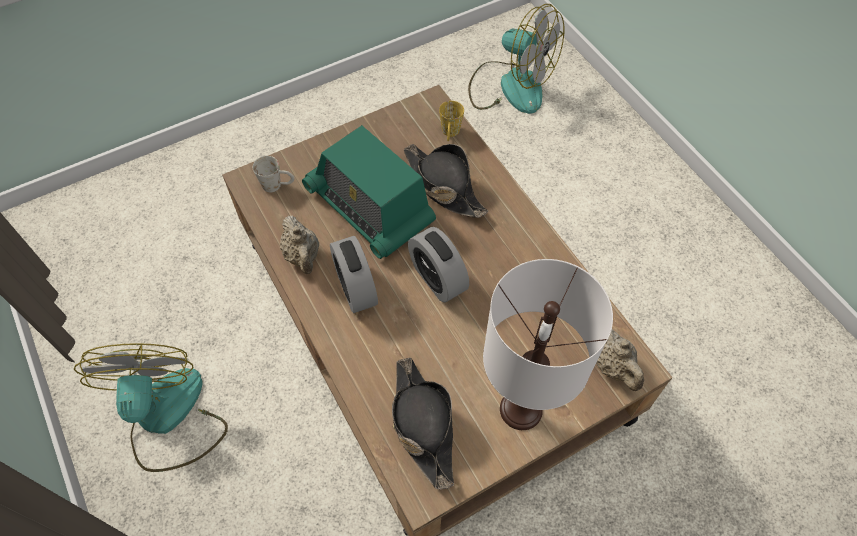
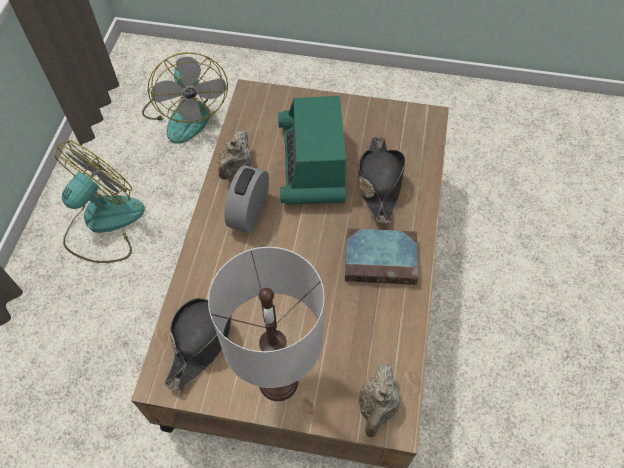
camera: 40 degrees right, 0 degrees up
(277, 185) = (265, 108): white mug -> none
(437, 279) = (310, 246): alarm clock -> none
(450, 134) = (421, 149): yellow mug -> none
(506, 247) = (382, 259): none -> book
(510, 86) = (542, 153): fan -> fan (185, 113)

